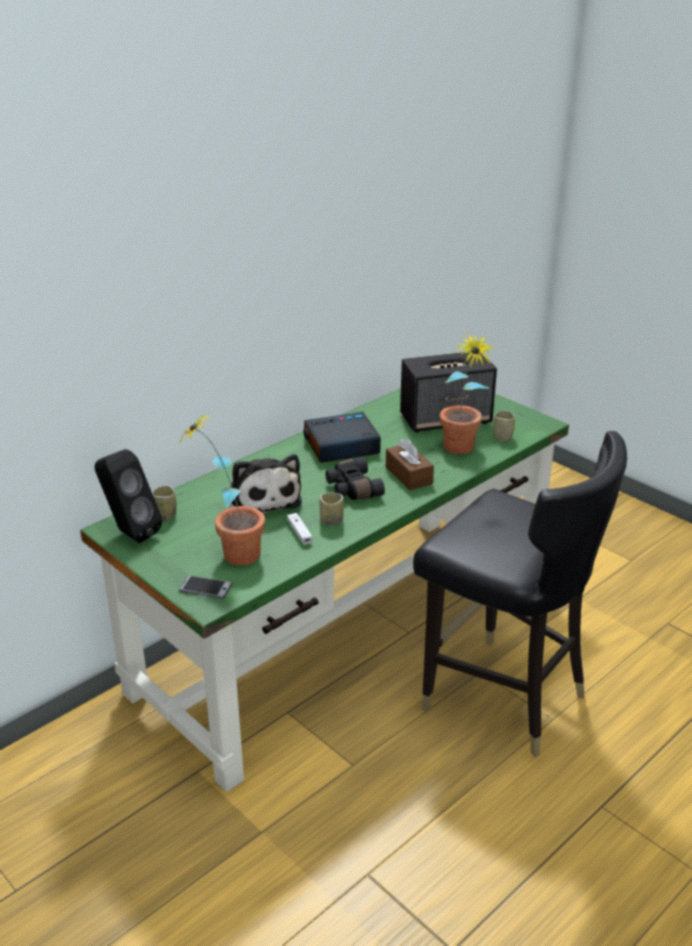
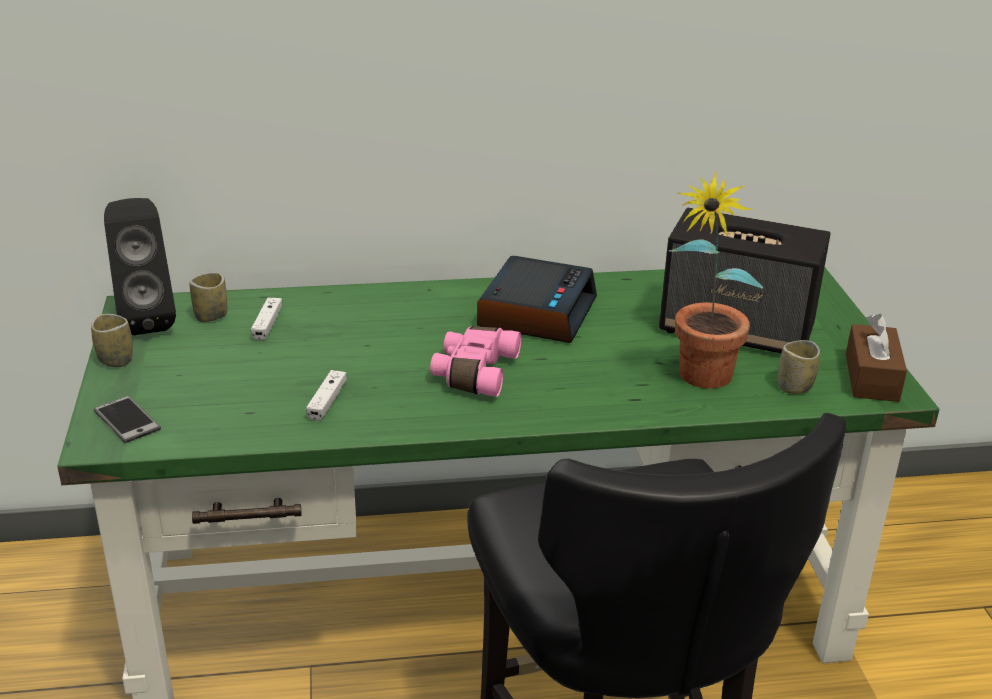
camera: 35 degrees right, 0 degrees up
(206, 507) = (267, 324): none -> white game controller
(230, 553) = (213, 391): potted plant -> none
(262, 498) = (345, 340): plush toy -> none
(331, 521) = (387, 404): cup -> cup (115, 360)
(340, 445) = (536, 312): alarm clock -> alarm clock turned 90 degrees clockwise
(352, 488) = (473, 372): black binoculars -> pink binoculars
(408, 475) = (575, 386): brown tissue box -> brown tissue box (871, 377)

